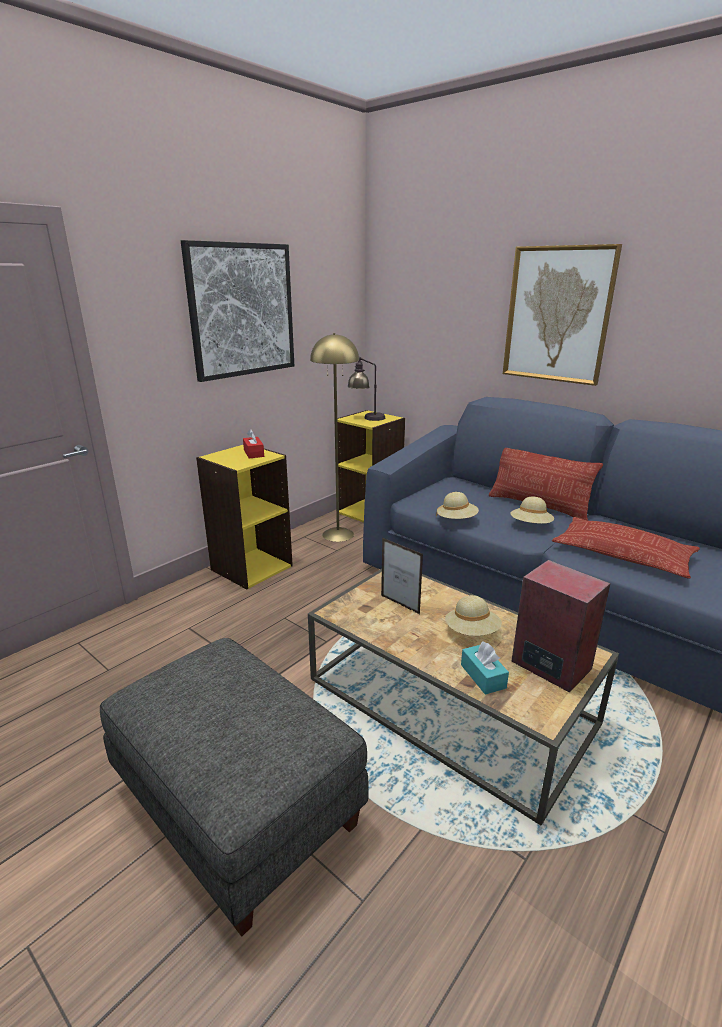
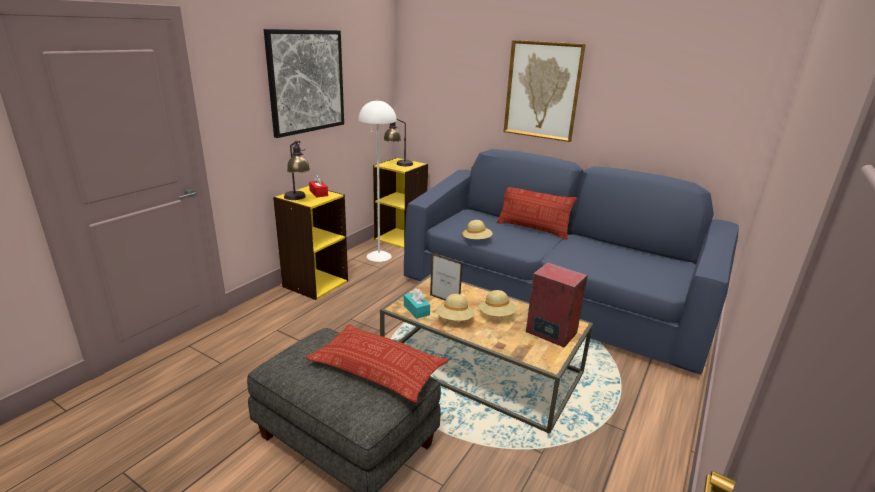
camera: 10 degrees left, 0 degrees up
(225, 460) = (298, 199): none -> table lamp
(338, 534) = (379, 256): yellow floor lamp -> white floor lamp
(483, 676) = (508, 341): turquoise tissue box -> turquoise tissue box (416, 310)
(530, 525) = (529, 242): beige hat -> beige hat (454, 319)
(623, 554) = (592, 260): pillow -> pillow (378, 368)

